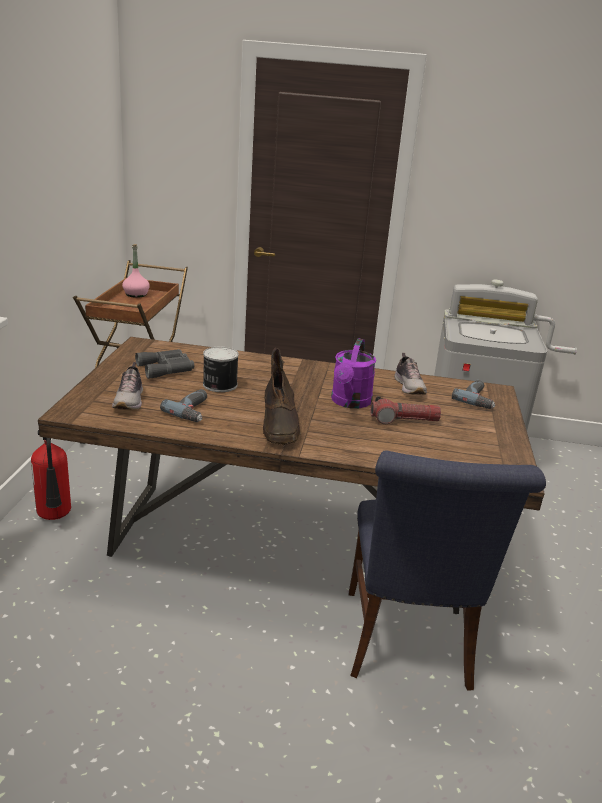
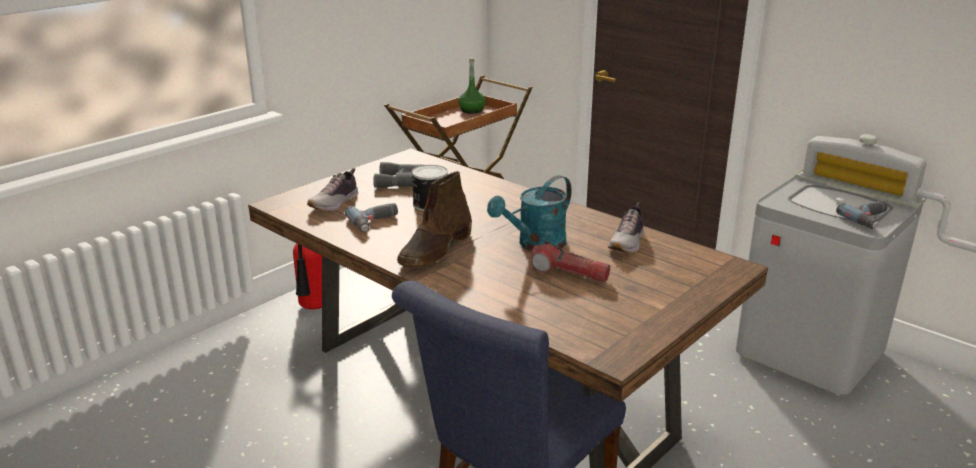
camera: 35 degrees right, 0 degrees up
(136, 294) = (472, 110): pink bottle -> green bottle
(350, 402) = (535, 245): purple watering can -> turquoise watering can
(478, 399) = (694, 271): power drill -> power drill (870, 219)

